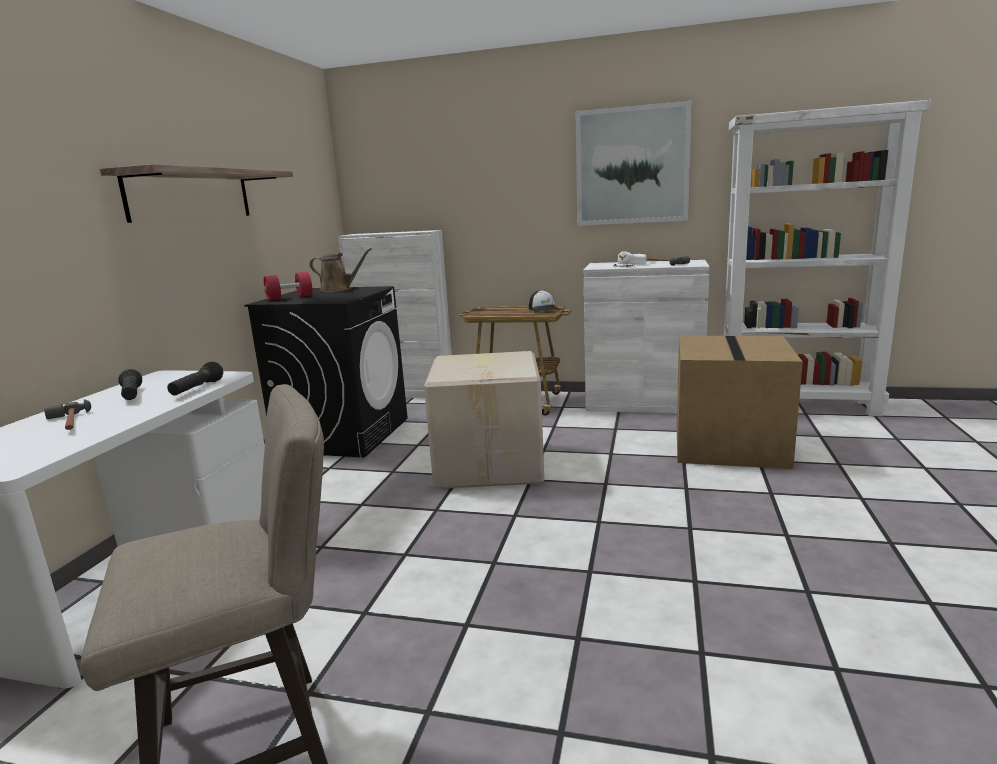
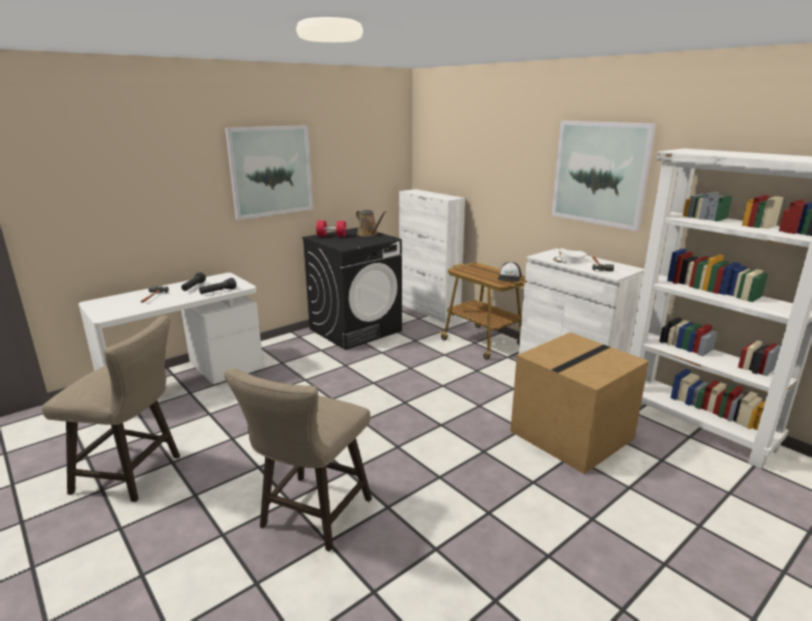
camera: 35 degrees right, 5 degrees up
(191, 195) = (271, 171): shelf -> picture
(491, 464) = (400, 382): cardboard box -> none
(637, 640) = (311, 517): none -> beige stool

